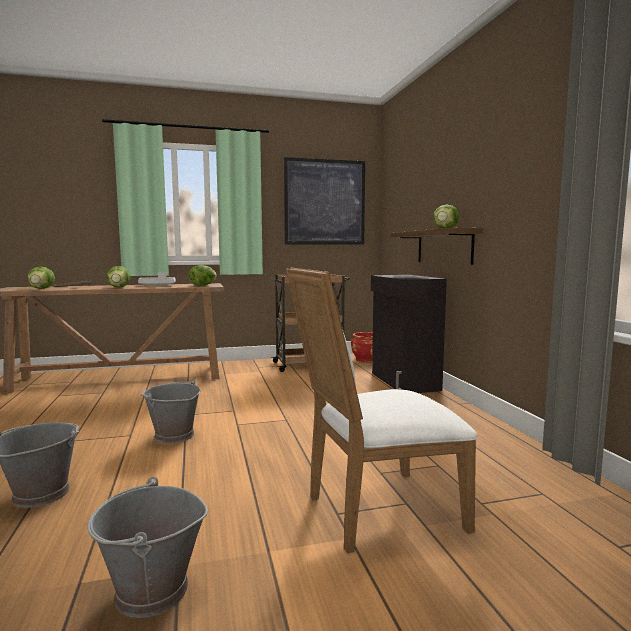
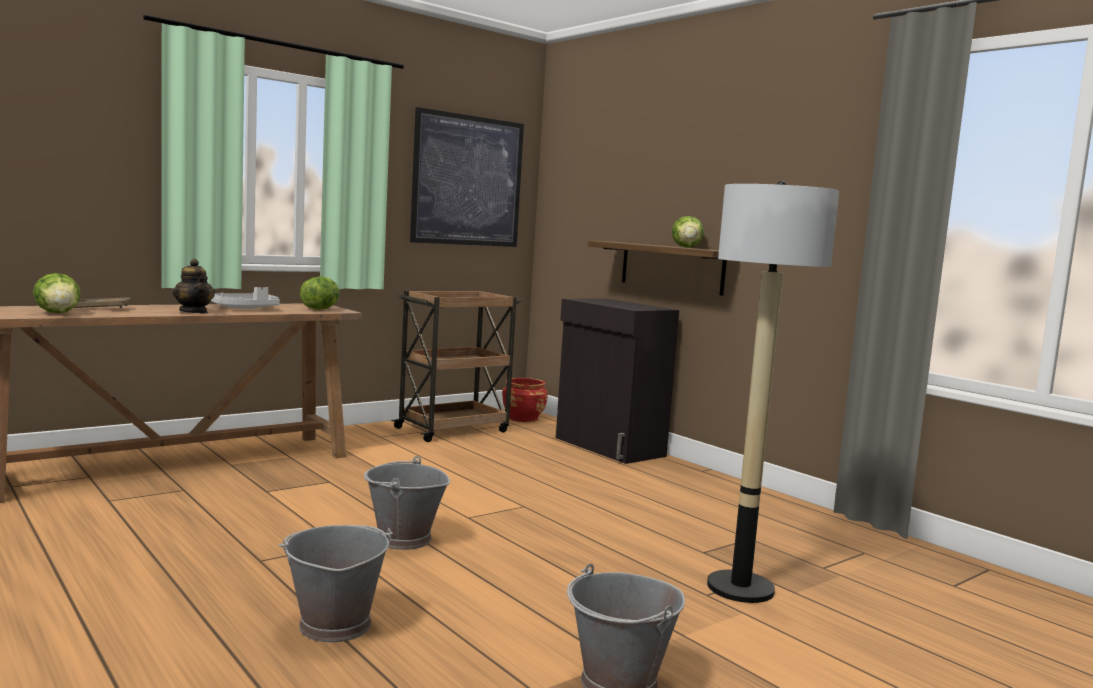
camera: 25 degrees left, 0 degrees up
(119, 287) = (194, 312): lettuce -> teapot
(375, 511) = (739, 588): white chair -> floor lamp

